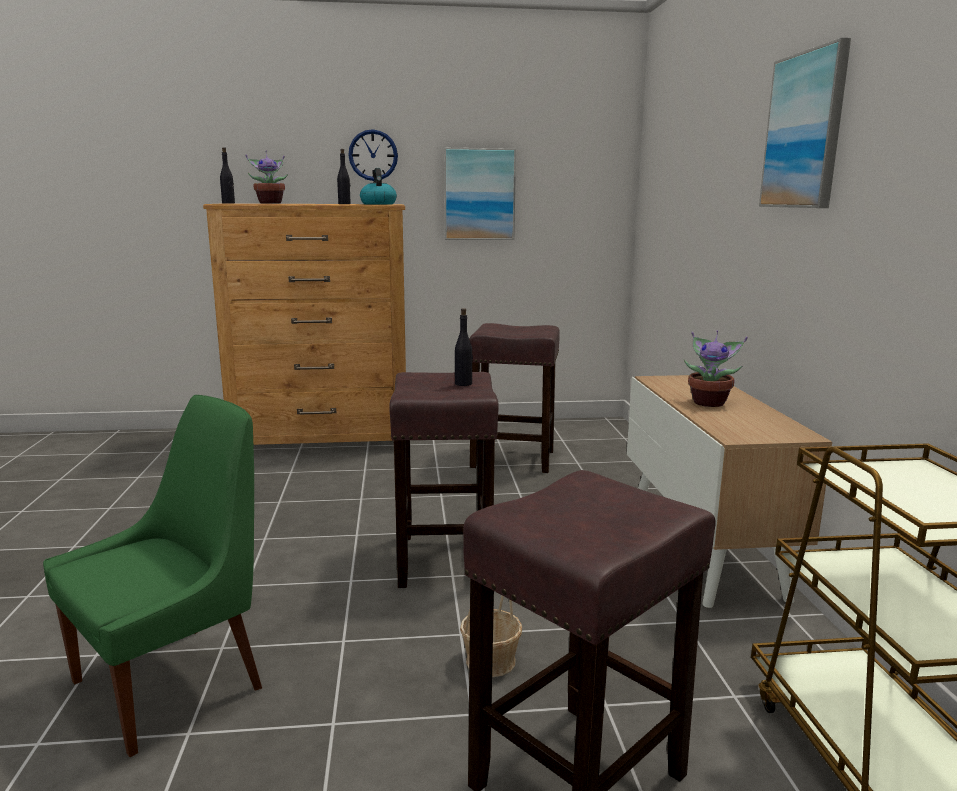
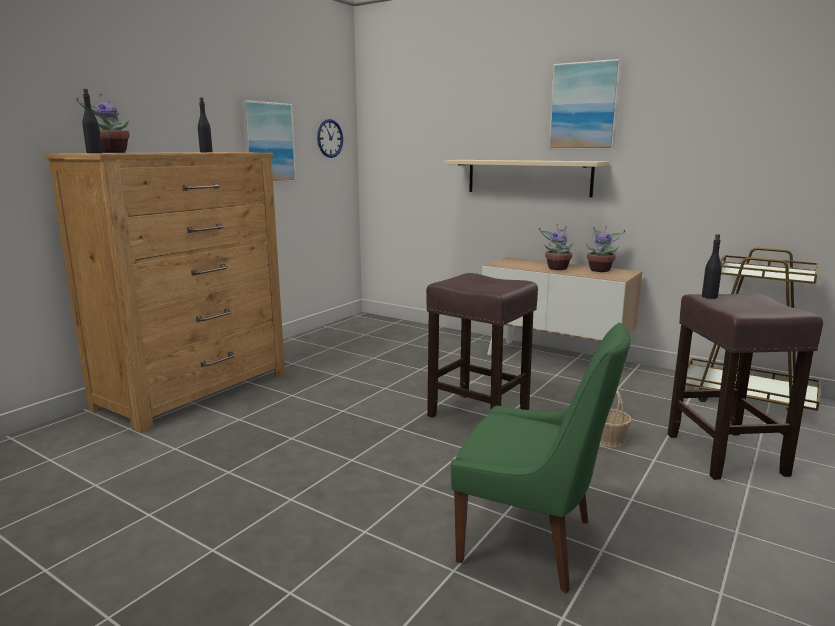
camera: 50 degrees left, 0 degrees up
(175, 681) = (532, 542): green chair -> green chair turned 120 degrees clockwise
(373, 155) = (185, 104): wall clock -> wall clock (329, 138)
(378, 204) = (233, 152): kettle -> none
(463, 384) = (488, 280): black bottle -> black bottle (709, 297)
(514, 459) = (368, 353): brown stool -> none
(745, 252) = (528, 177): none -> beige shelf
(763, 421) = (600, 270): none -> potted plant

